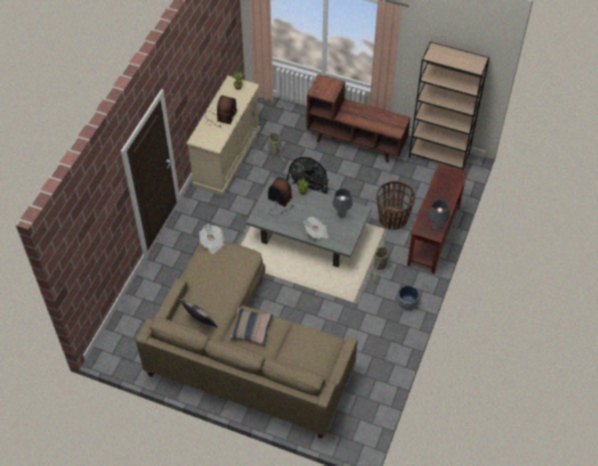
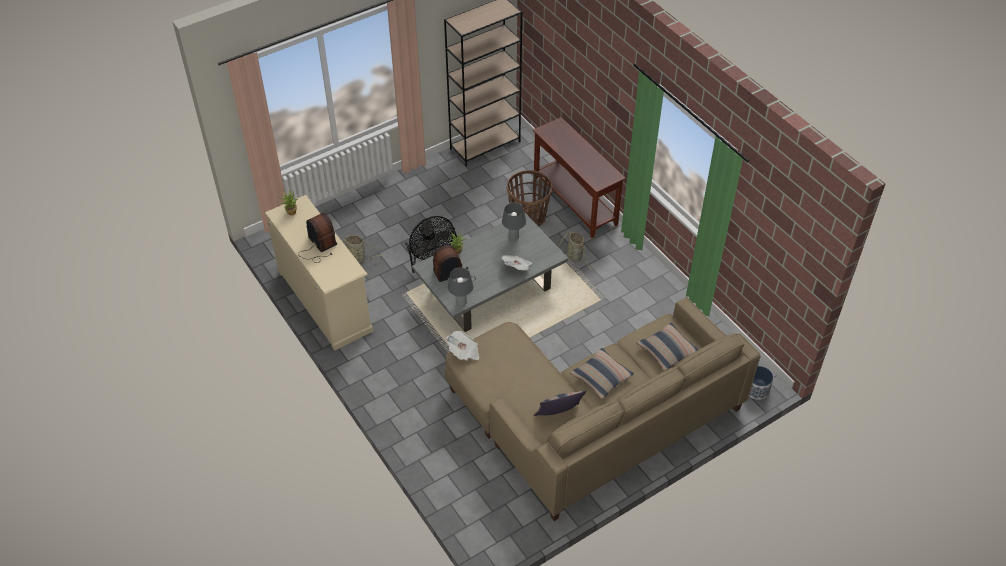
camera: 55 degrees left, 5 degrees down
(305, 355) = (667, 350): none -> pillow
(357, 142) = (410, 191): brown tv stand -> none
(407, 303) = (635, 262): planter -> planter (756, 389)
(436, 227) = (606, 171): grey table lamp -> grey table lamp (461, 303)

